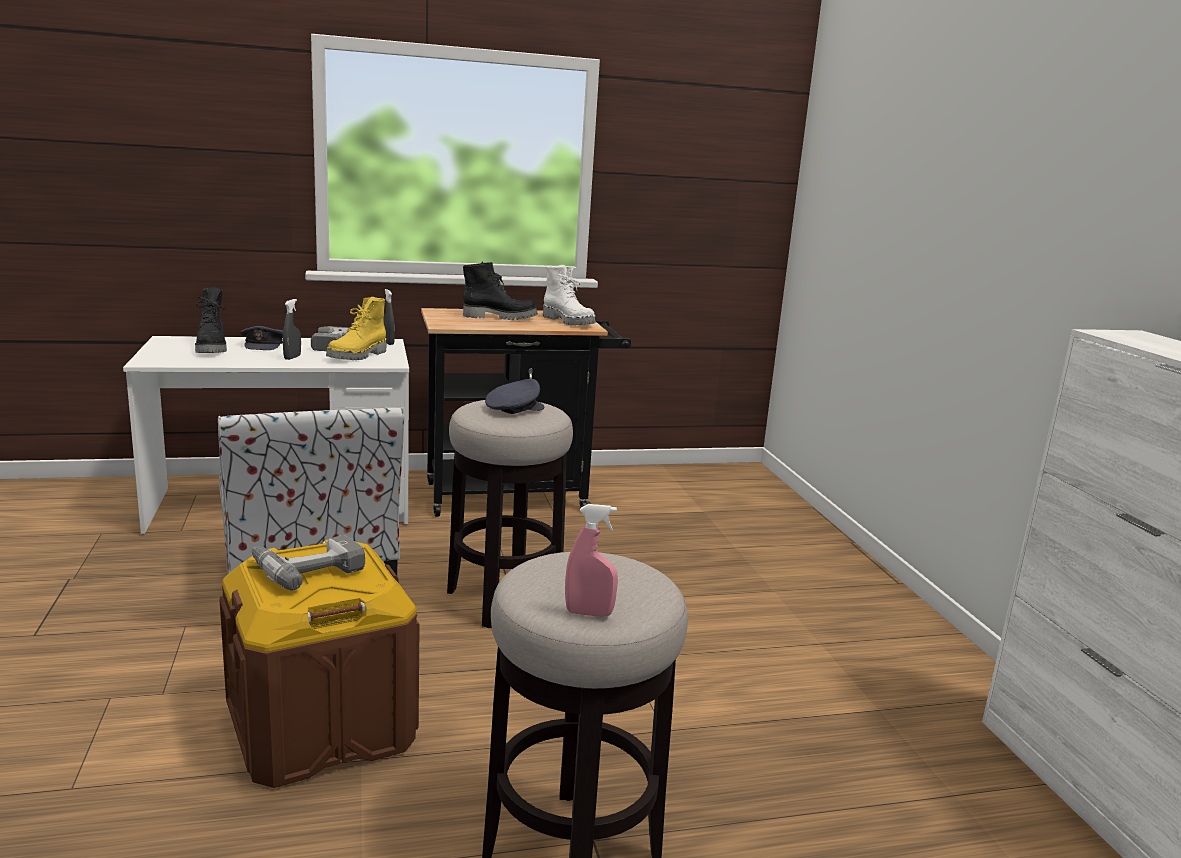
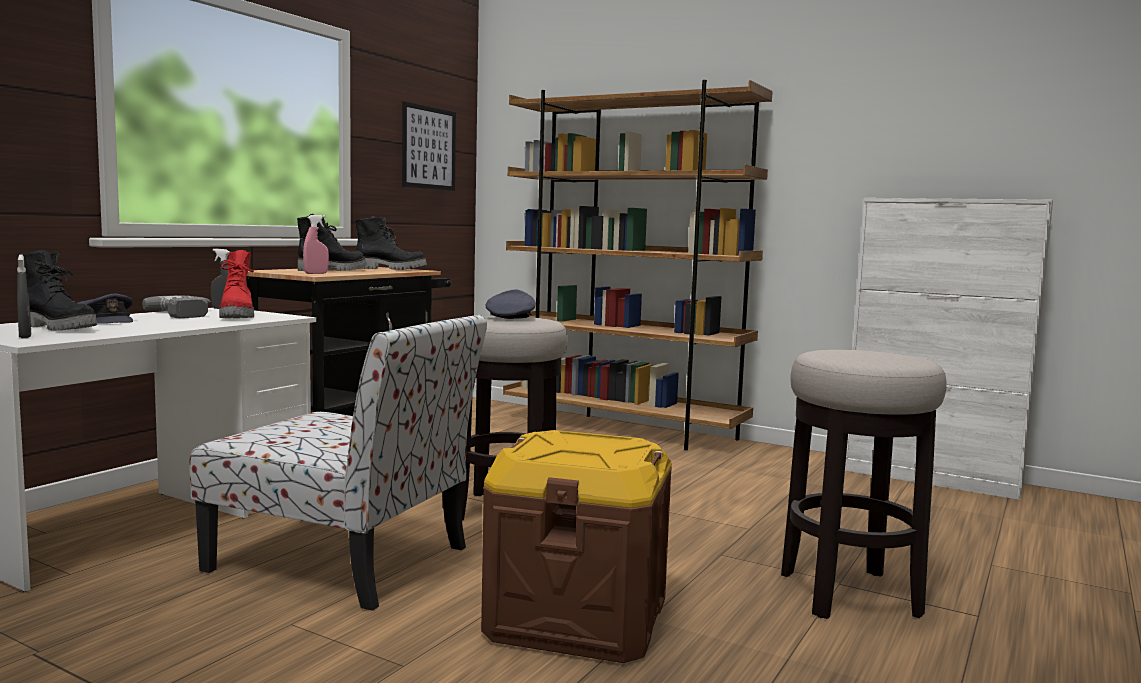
camera: 45 degrees left, 10 degrees down
(292, 357) = (180, 323): grey spray bottle -> grey spray bottle (25, 336)
(306, 567) = (568, 448): power drill -> none
(358, 356) = (238, 316): yellow boot -> red boot
(569, 322) = (391, 269): white boot -> black boot
(589, 613) = (912, 361): pink spray bottle -> pink spray bottle (316, 273)
(712, 180) = (429, 148): none -> picture
(825, 555) = (622, 429): none -> brown bookcase

